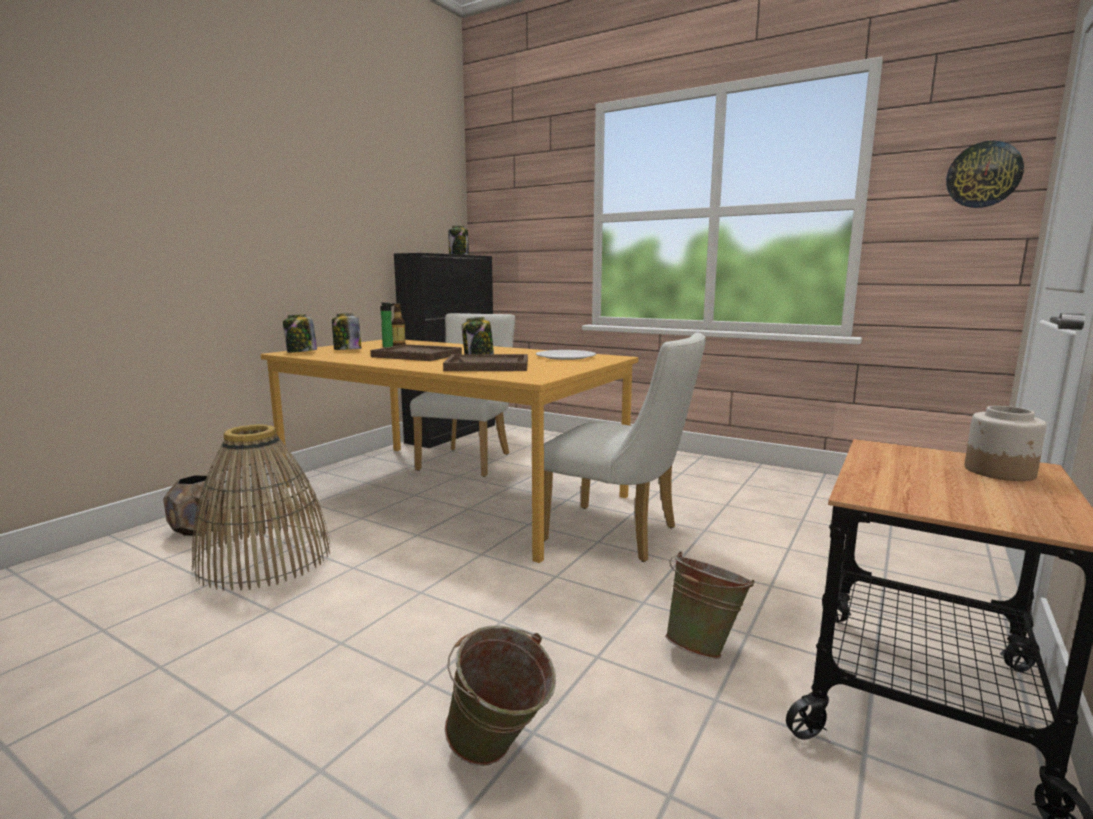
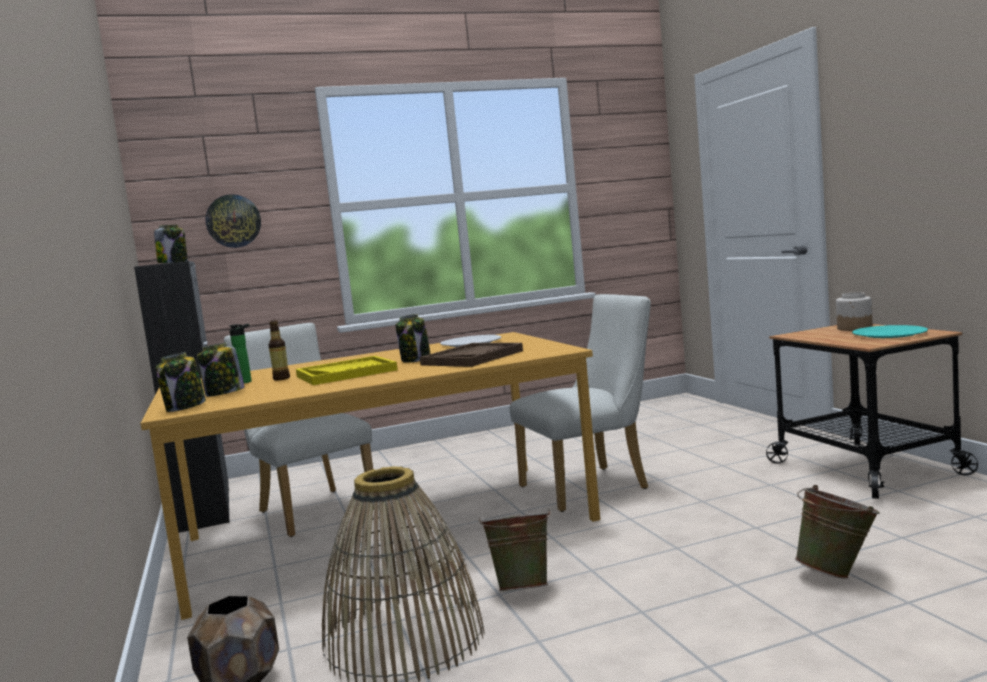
camera: 50 degrees left, 5 degrees down
(417, 355) = (346, 373): brown tray -> yellow tray
(704, 646) = (774, 498): green bucket -> green bucket (523, 588)
(983, 175) = (639, 166): wall clock -> wall clock (233, 221)
(986, 498) = (889, 334): none -> turquoise plate

